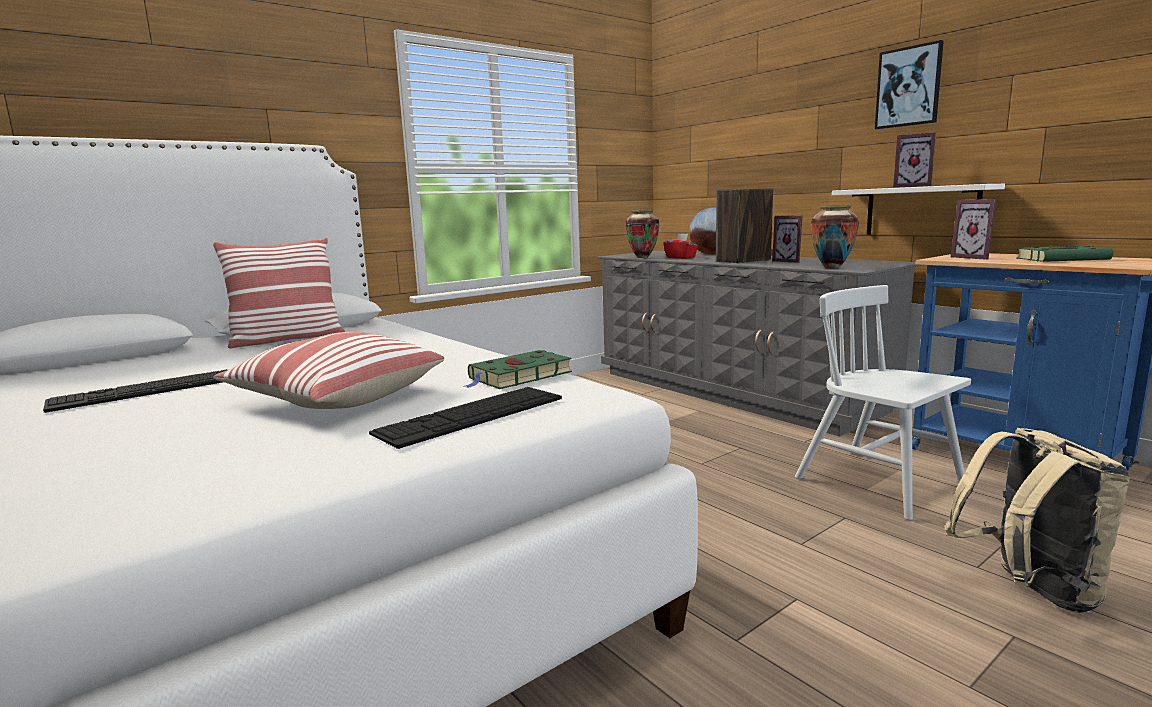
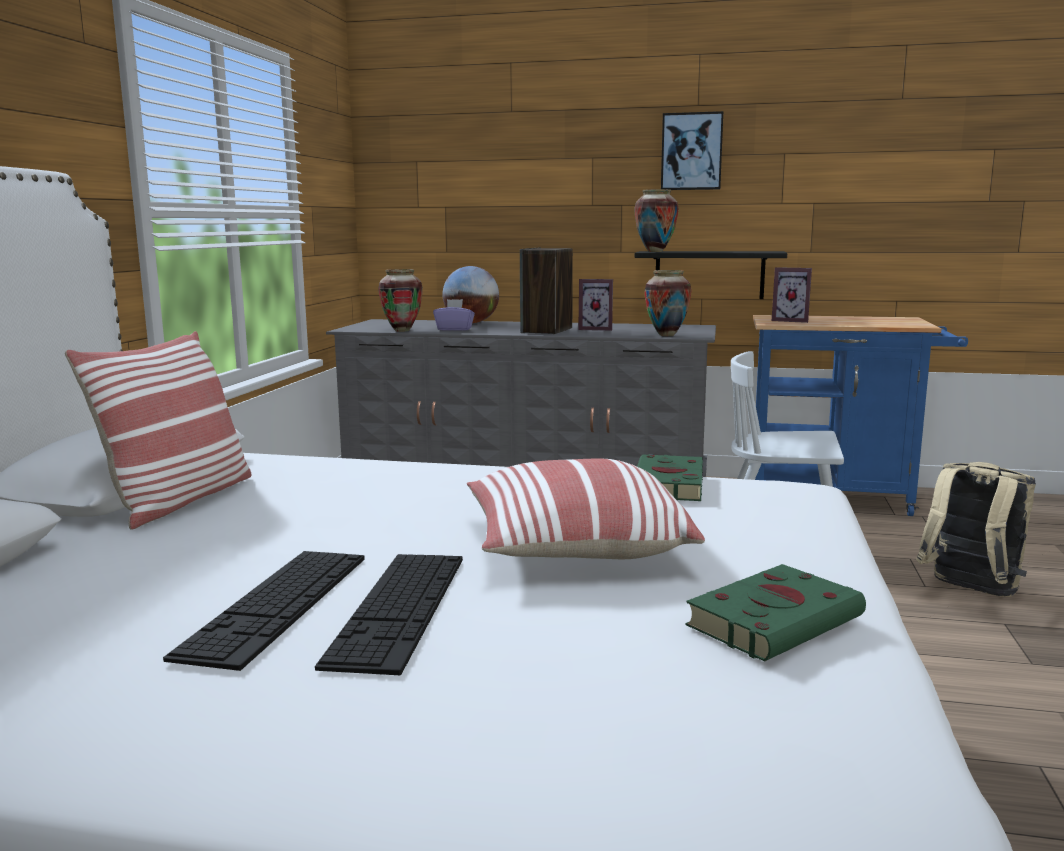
camera: 40 degrees left, 0 degrees up
(472, 415) = (770, 528): keyboard -> keyboard (399, 607)
(681, 258) = (454, 329): red tissue box -> purple tissue box
(856, 189) = (655, 251): none -> vase
(912, 186) = (706, 251): picture frame -> none
(921, 211) = (709, 275): white shelf -> black shelf
(1064, 259) = (856, 320): green book -> green book (777, 620)

